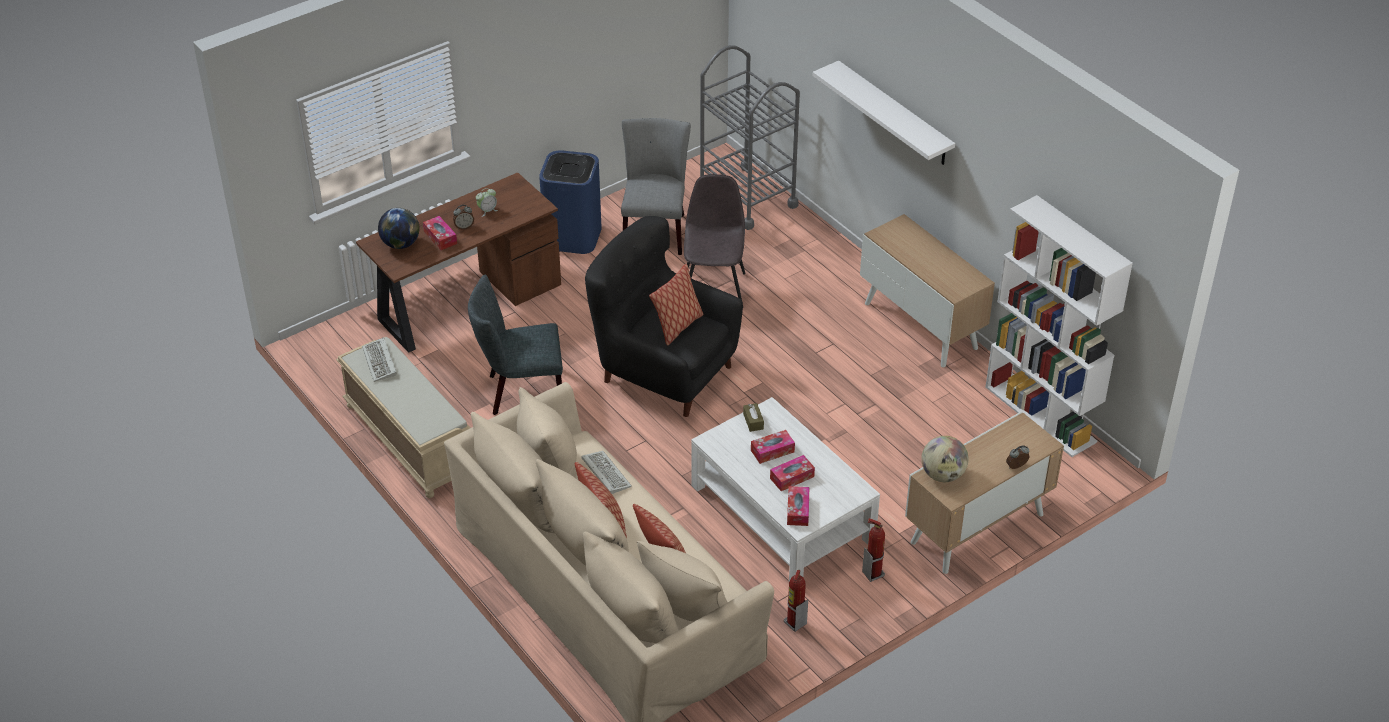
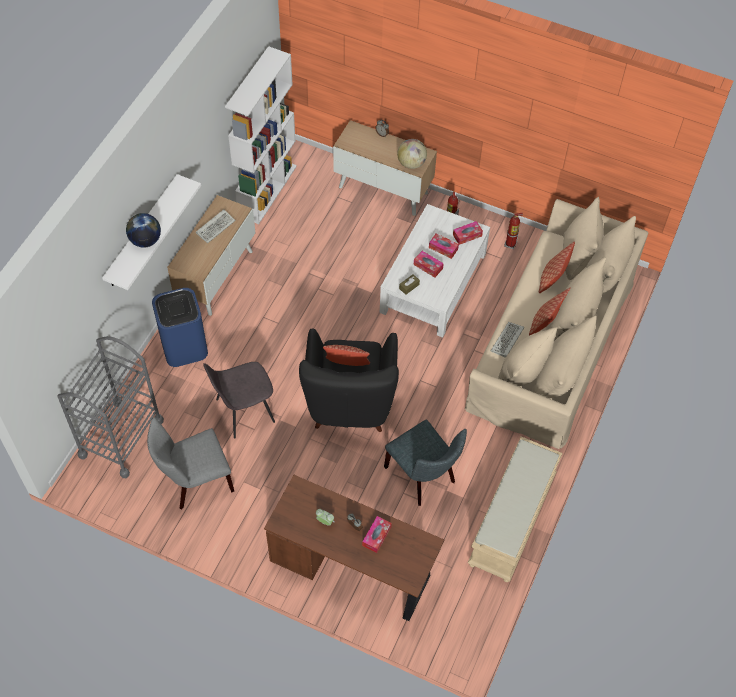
camera: 120 degrees left, 15 degrees up
(381, 362) = (504, 526): keyboard -> keyboard (216, 226)
(401, 244) = (401, 560): globe -> globe (145, 240)
(573, 236) = (233, 535): blue trash can -> blue trash can (184, 347)

